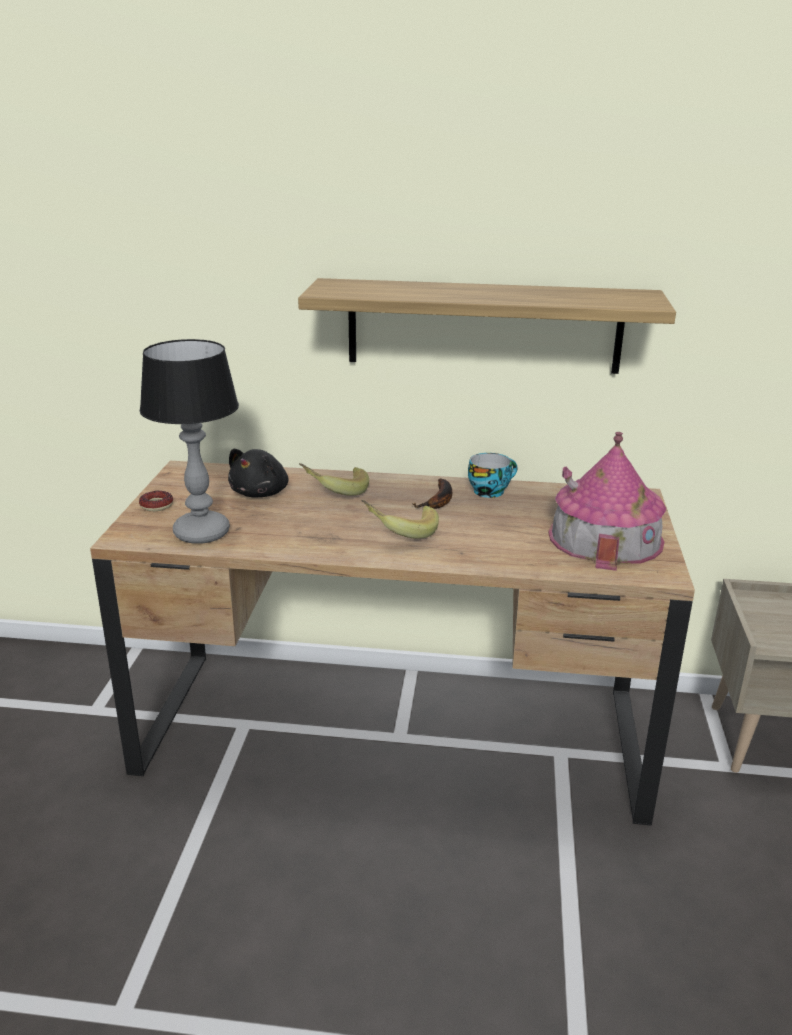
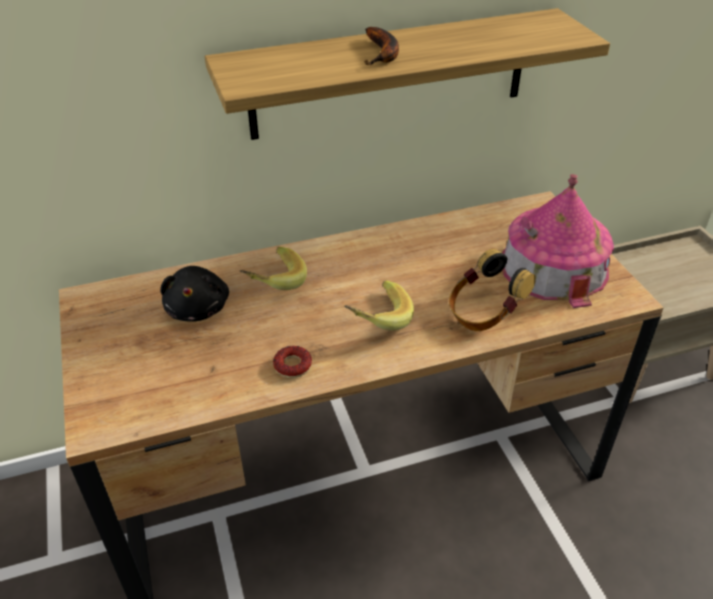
camera: 25 degrees left, 15 degrees up
(156, 505) = (96, 364): donut -> donut (293, 365)
(201, 532) = (177, 388): table lamp -> none
(439, 501) = (381, 265): banana -> banana (383, 53)
(490, 491) = (416, 236): cup -> none
(502, 551) = (484, 314): none -> headphones

